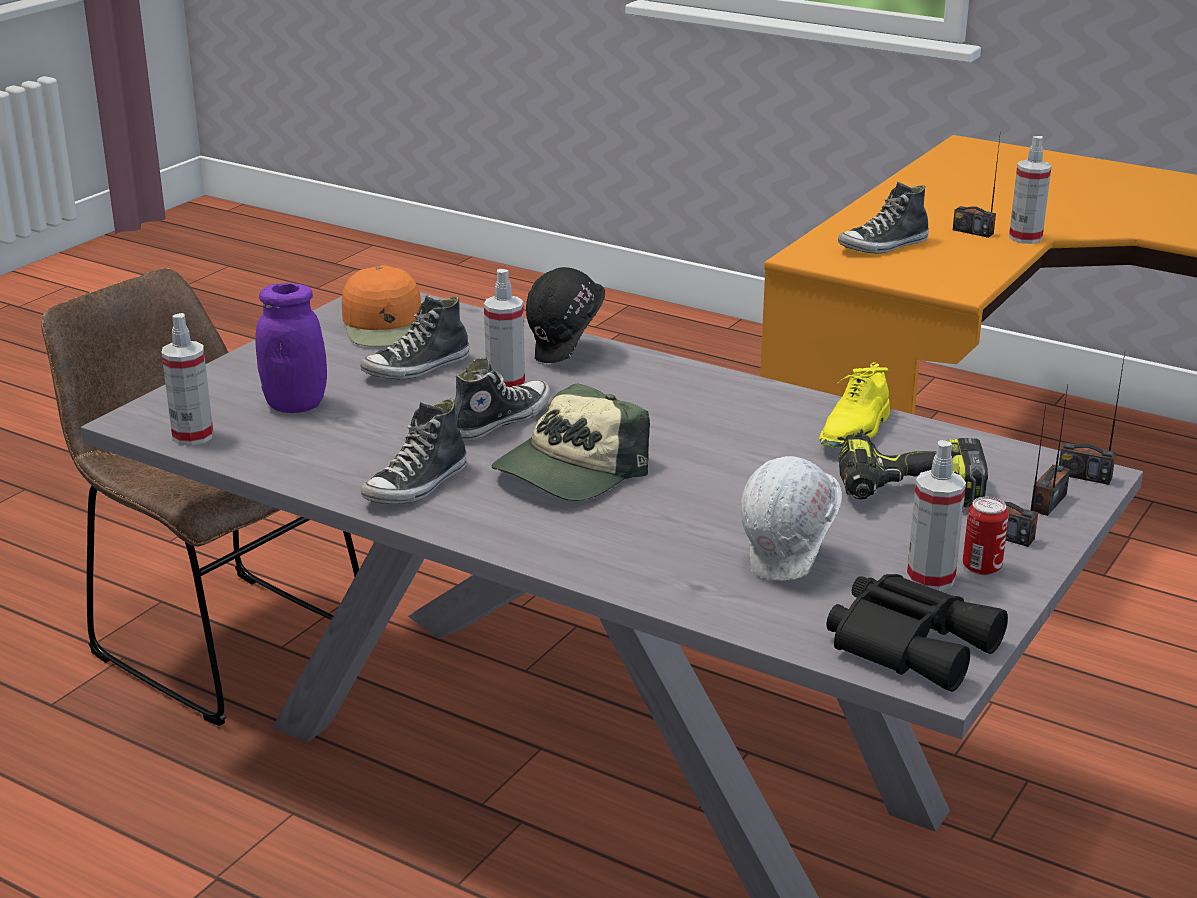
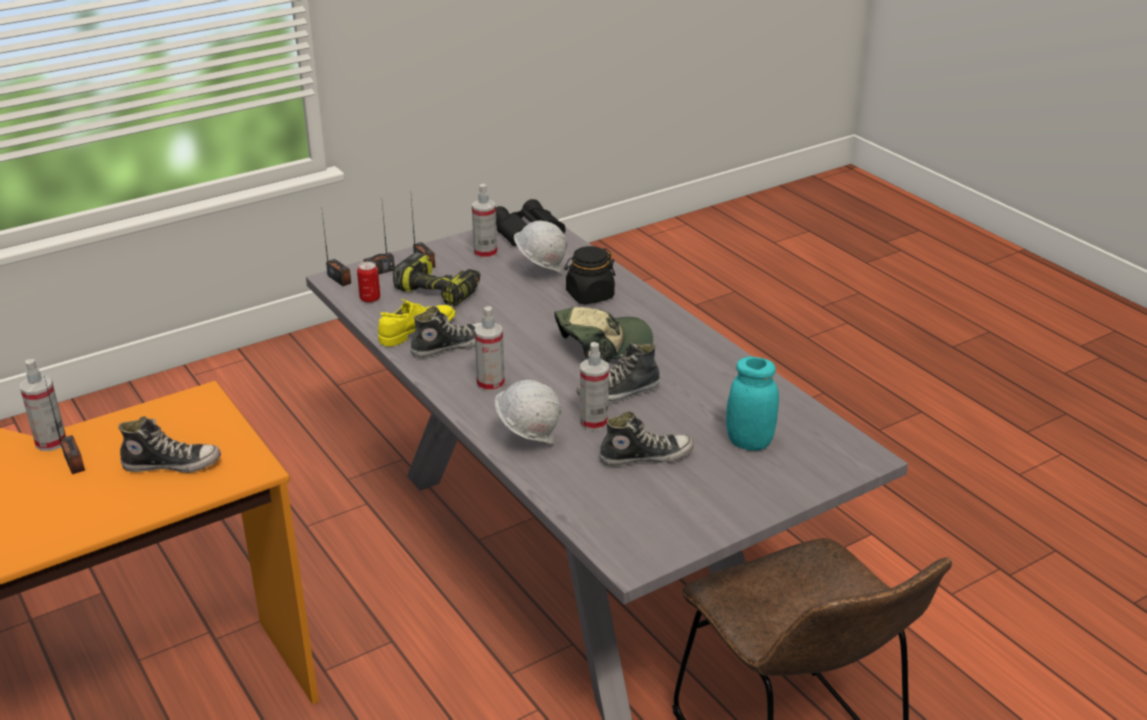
camera: 155 degrees left, 5 degrees up
(193, 436) = (827, 431): spray bottle -> spray bottle (490, 384)
(295, 405) = (749, 442): purple jar -> turquoise jar
(387, 326) = (644, 514): orange cap -> none
(417, 486) = (697, 358): shoe -> shoe (450, 346)
(567, 355) = (528, 441): black hard hat -> white hard hat
(664, 544) = (589, 295): none -> black jar
(981, 567) = (456, 253): can -> can (370, 298)

